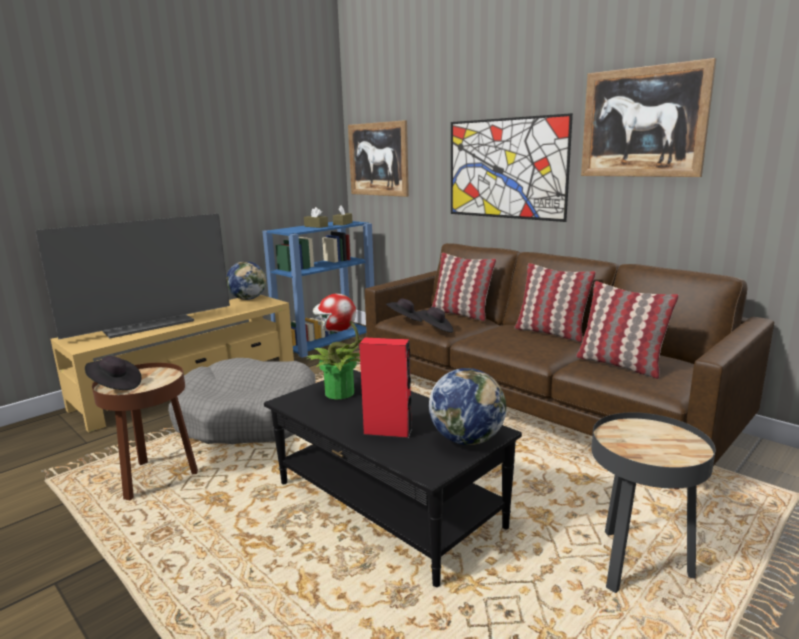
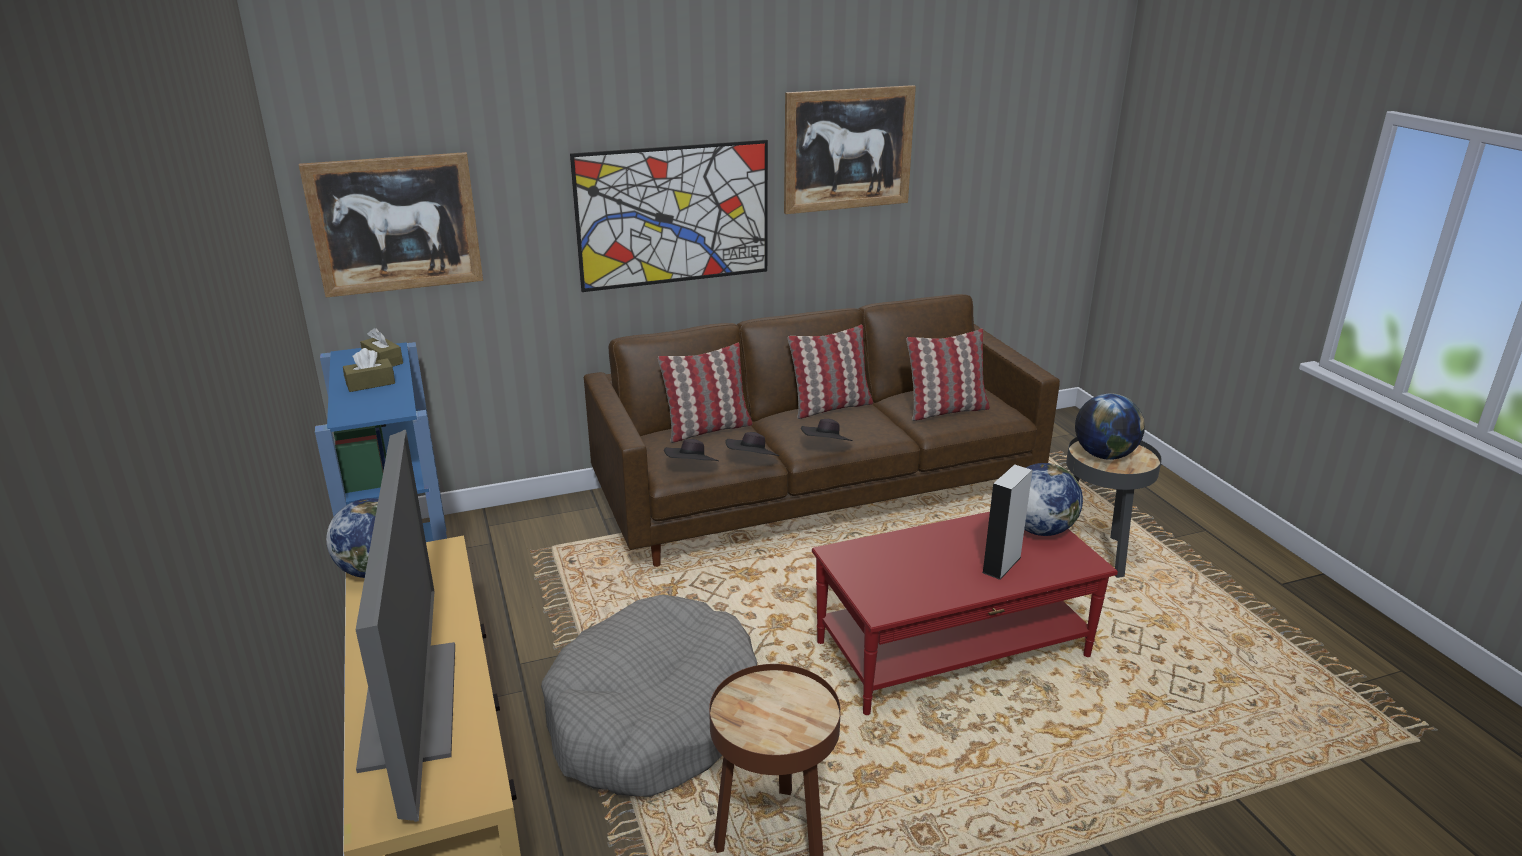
camera: 65 degrees left, 10 degrees up
(115, 386) = (775, 737): black hat -> black hat (826, 447)
(338, 393) = (883, 572): potted plant -> none
(387, 432) = (1001, 564): red speaker -> grey speaker
(388, 505) = (953, 649): black coffee table -> red coffee table
(644, 437) = (1104, 455): none -> globe

